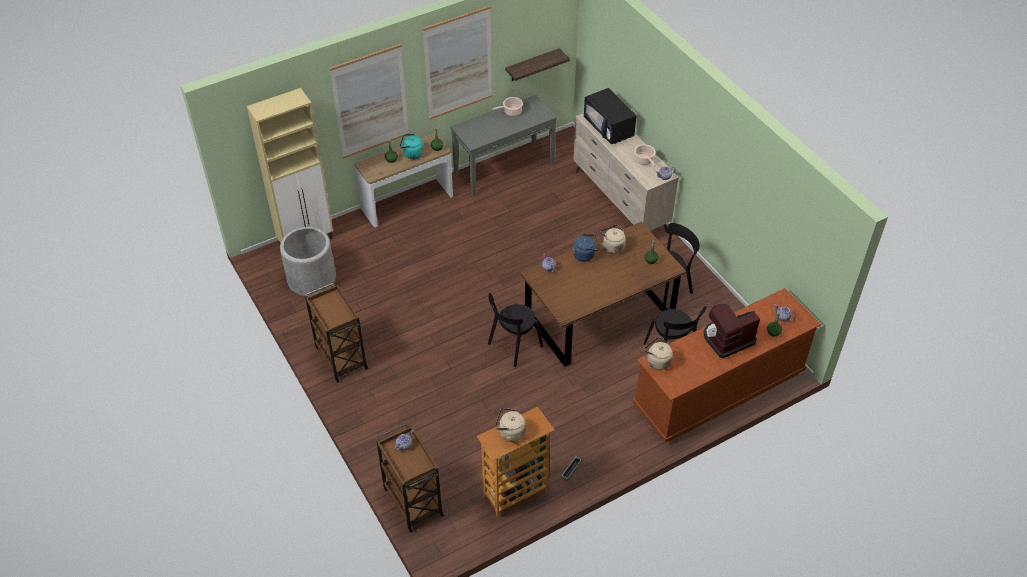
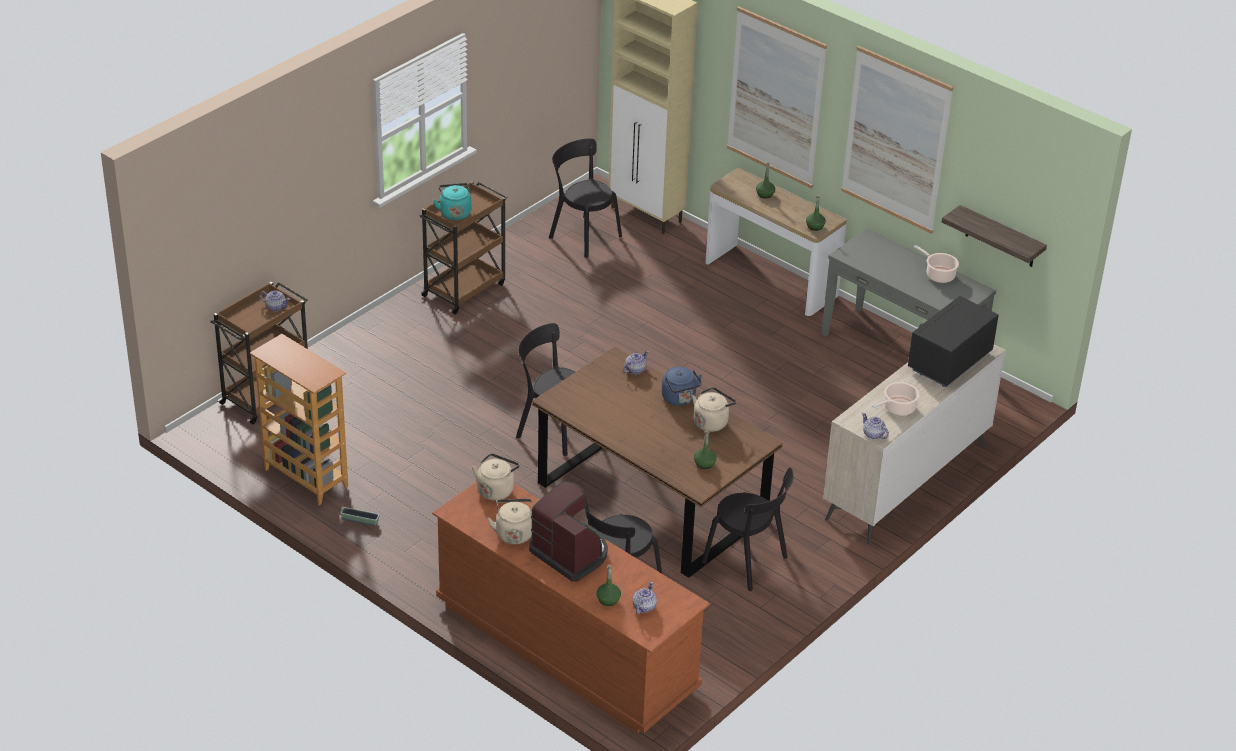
camera: 70 degrees right, 10 degrees down
(311, 279) = (583, 235): grey planter -> black chair
(412, 154) = (787, 208): turquoise kettle -> turquoise kettle (454, 212)
(510, 432) = (296, 358): beige kettle -> beige kettle (514, 533)

